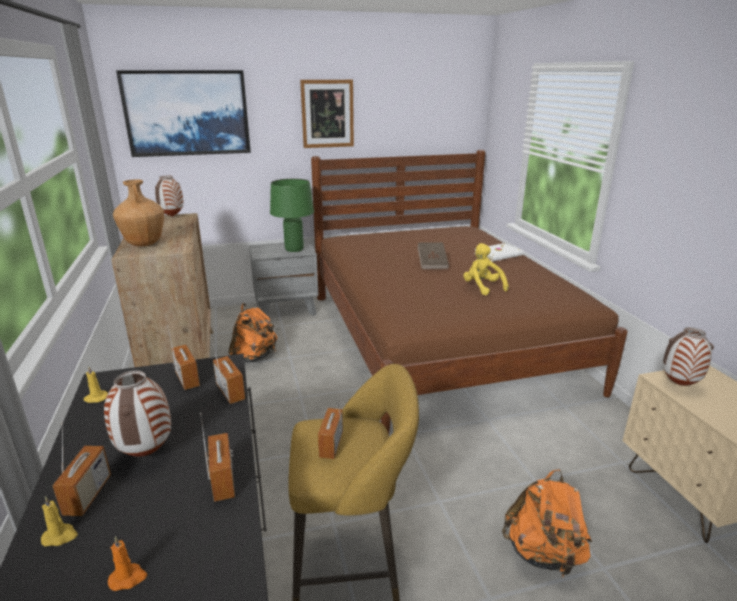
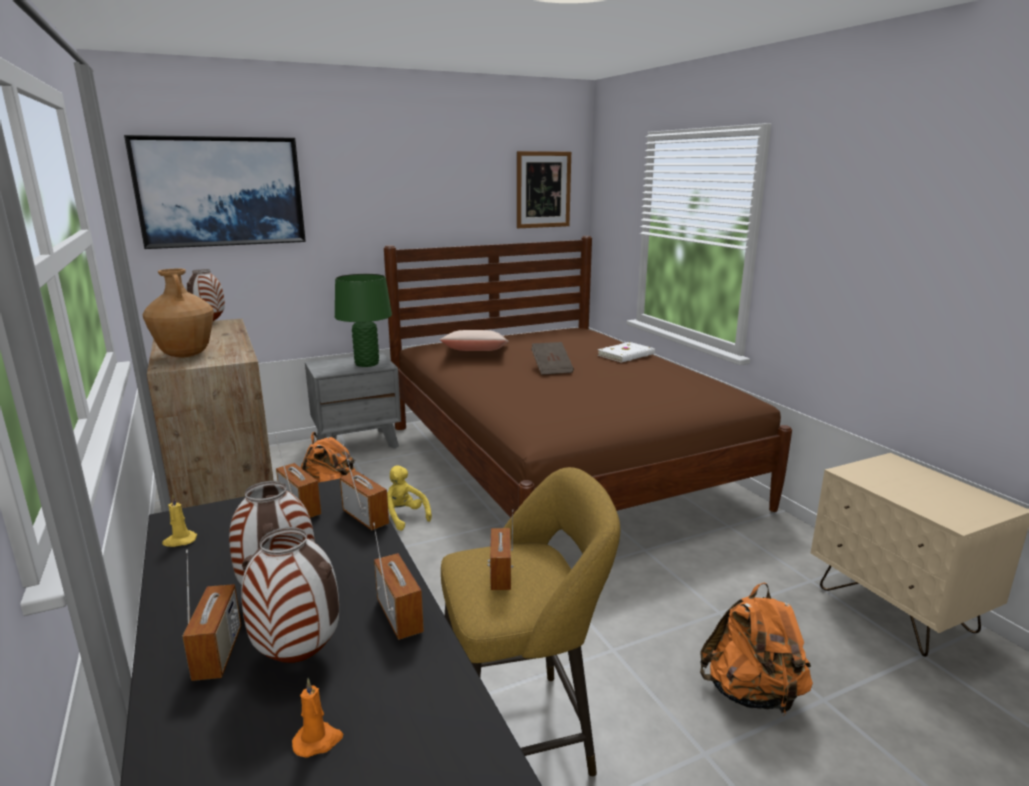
camera: 10 degrees left, 5 degrees down
(60, 536) = (199, 706): yellow candle -> none
(327, 114) = (402, 193): picture -> picture (543, 189)
(376, 246) = (475, 353): none -> beige pillow
(482, 287) = (620, 390): yellow plush toy -> yellow plush toy (403, 517)
(679, 384) = (871, 476): vase -> vase (300, 656)

